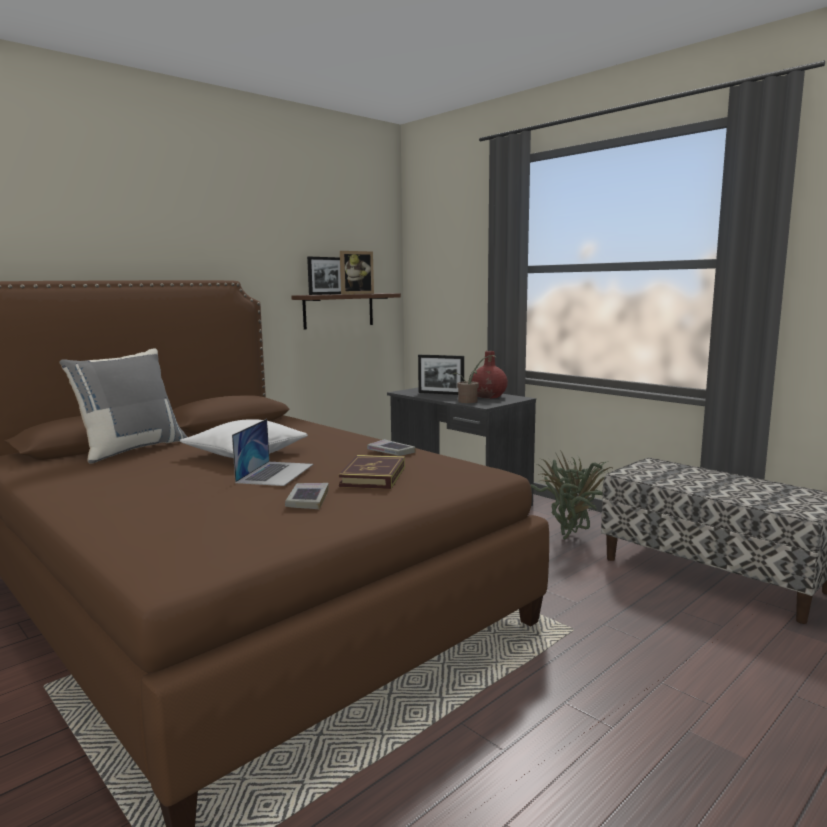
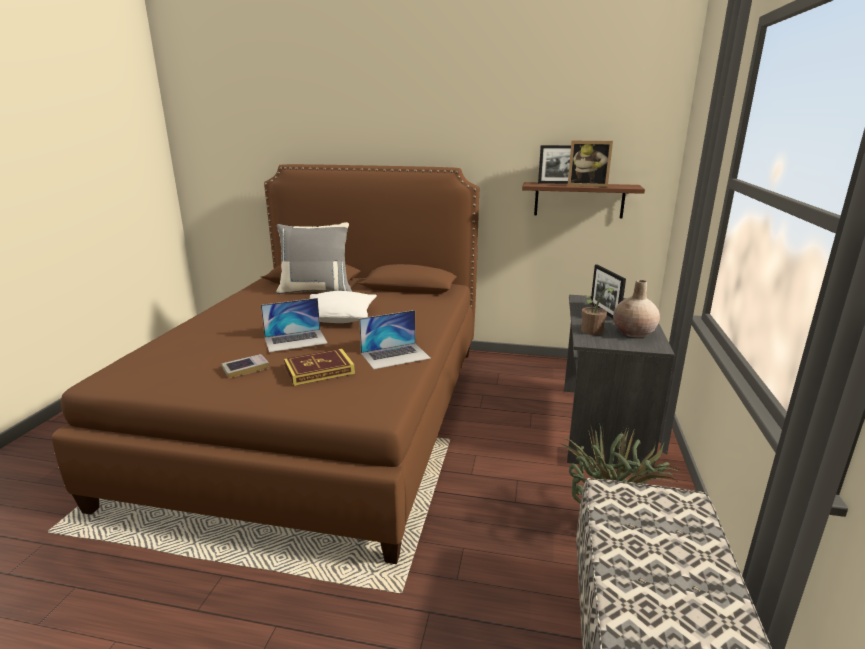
camera: 55 degrees right, 10 degrees up
(391, 452) = (395, 355): book -> laptop
(489, 396) = (634, 332): red vase -> beige vase

